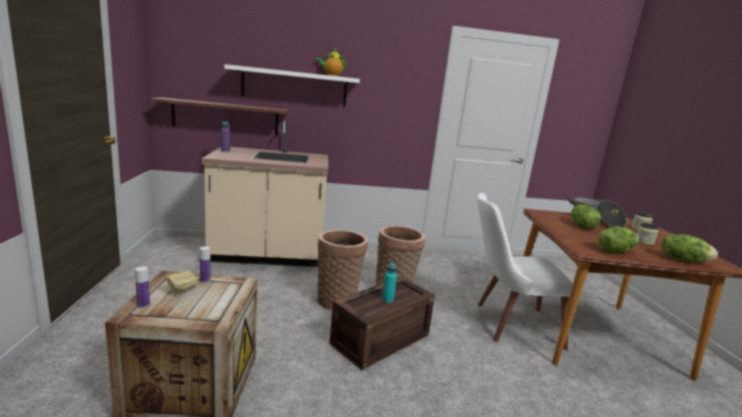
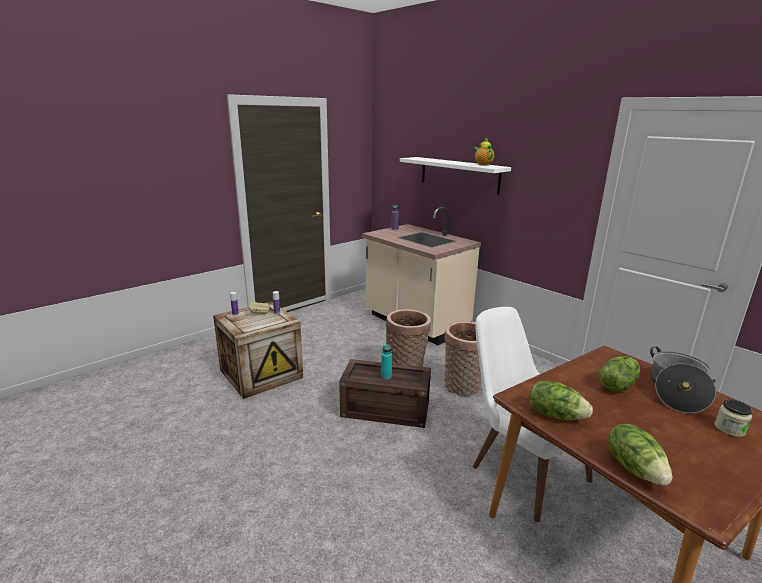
camera: 55 degrees right, 5 degrees up
(225, 117) = (412, 200): shelf -> none
(644, 242) = (658, 434): jar -> none

